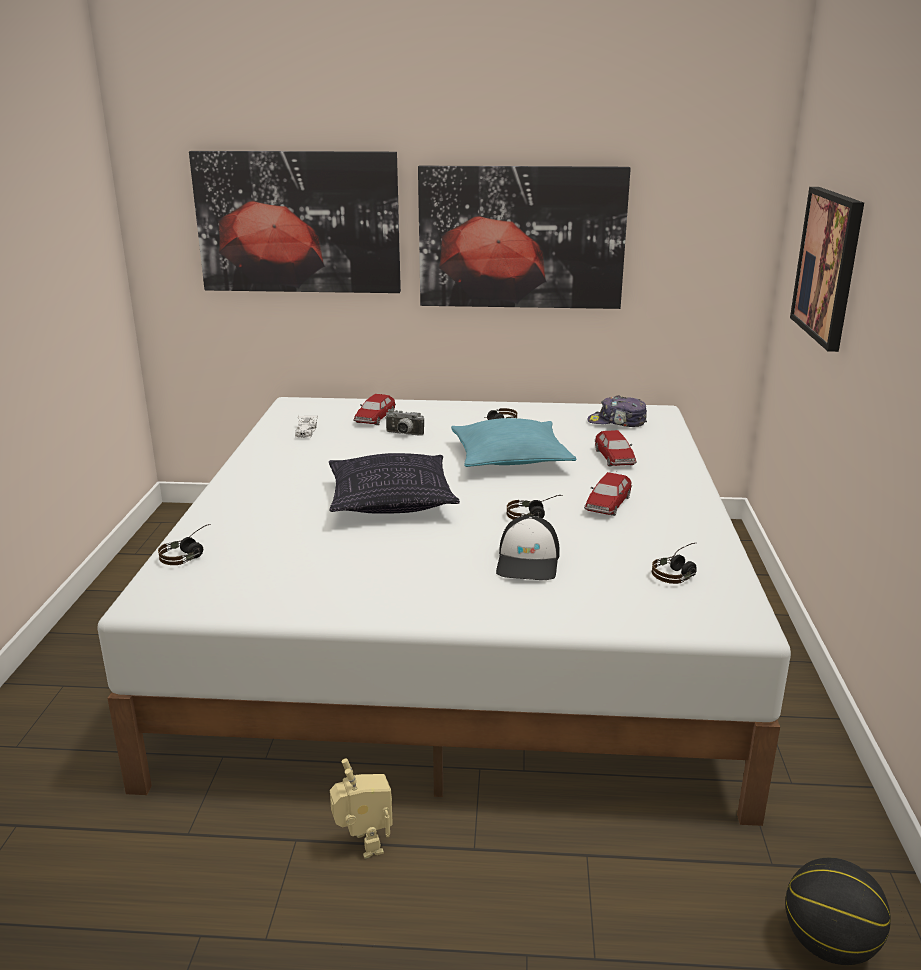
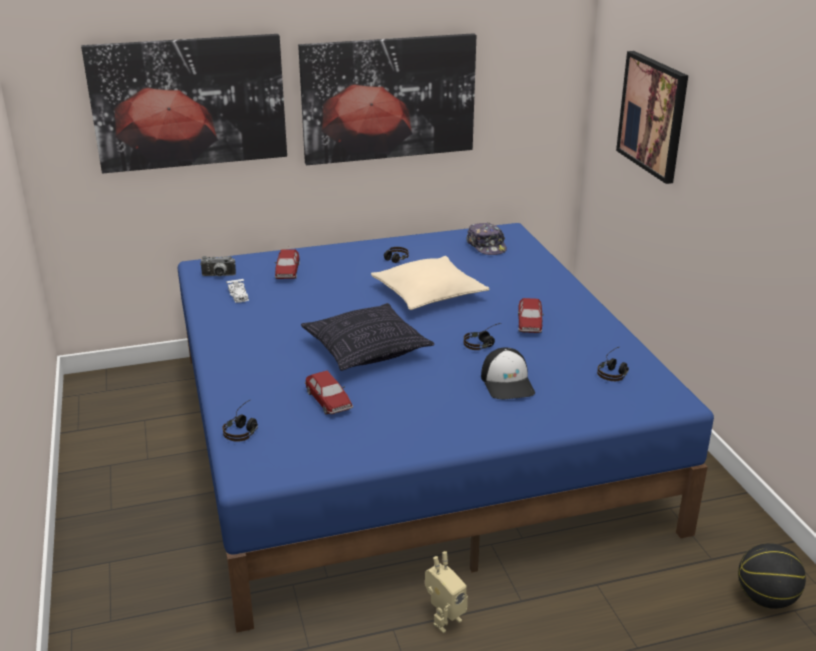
camera: 20 degrees left, 5 degrees up
(363, 845) = (444, 619): toy robot -> toy robot turned 90 degrees clockwise
(403, 434) = (325, 284): camera -> camera (218, 276)
(461, 624) = (409, 436): white bed -> blue bed
(510, 458) = (429, 294): turquoise pillow -> beige pillow
(614, 458) = (507, 280): toy car -> toy car (329, 401)
(617, 422) = (486, 246): cap -> cap turned 105 degrees counterclockwise

